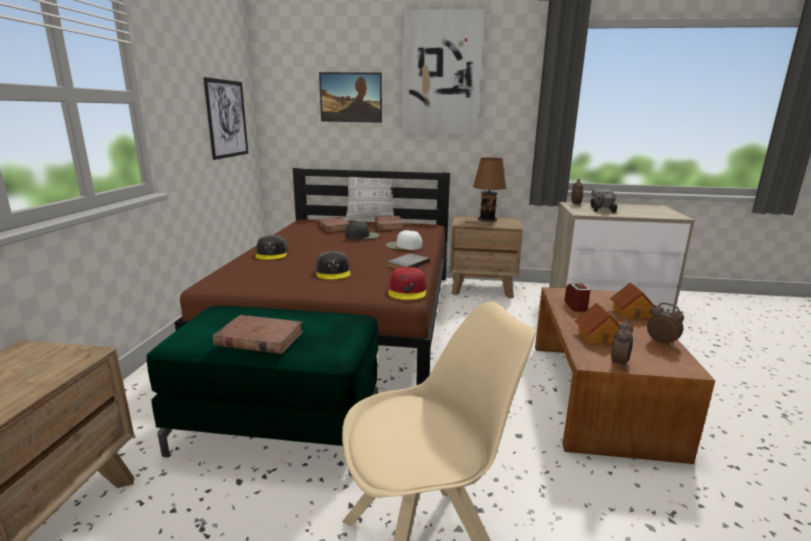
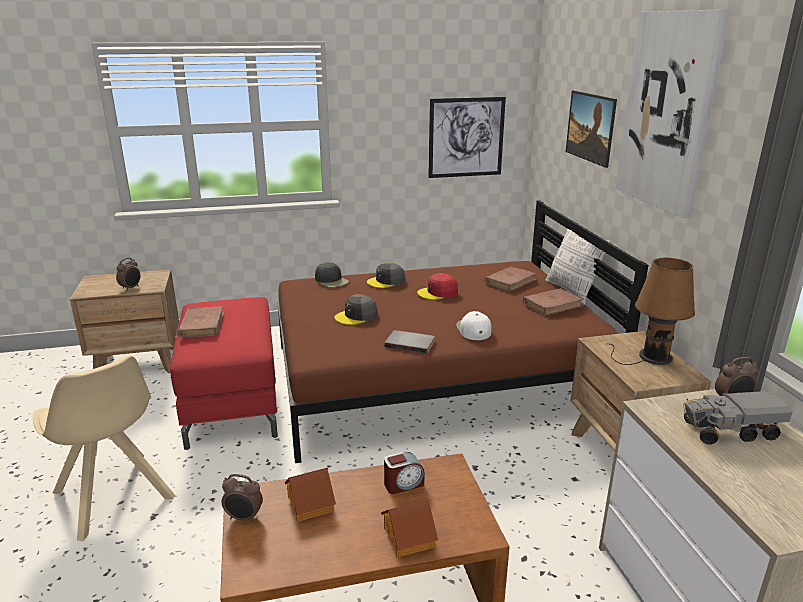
camera: 70 degrees right, 5 degrees up
(280, 428) = (233, 402): green ottoman -> red ottoman
(362, 236) = (484, 302): black cap -> black cap (331, 281)
(407, 291) = (325, 357): red cap -> red cap (438, 293)
(661, 342) = (313, 559): alarm clock -> alarm clock (131, 288)

